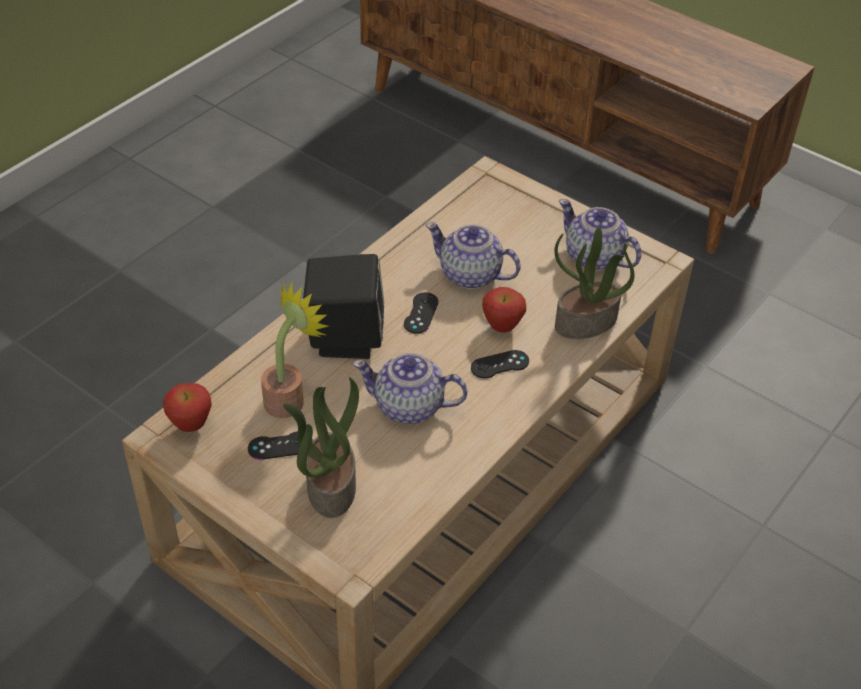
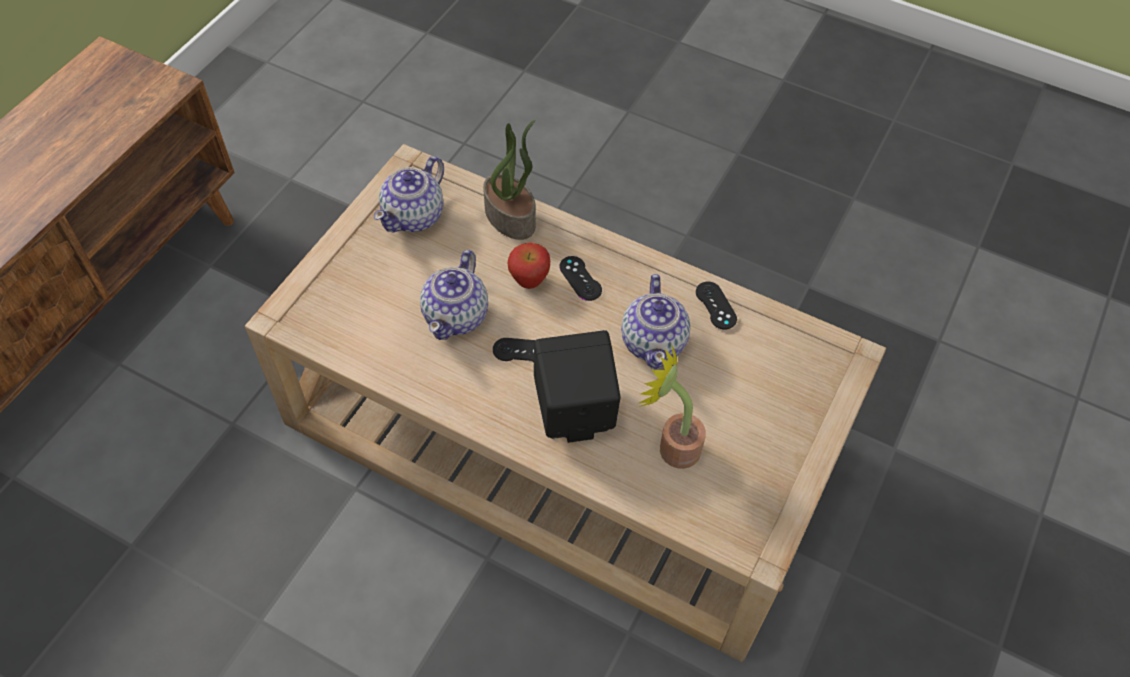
camera: 100 degrees left, 10 degrees up
(191, 426) = (739, 526): apple -> none
(280, 446) = (735, 440): black game controller -> black game controller (715, 305)
(330, 485) = (768, 389): potted plant -> none

